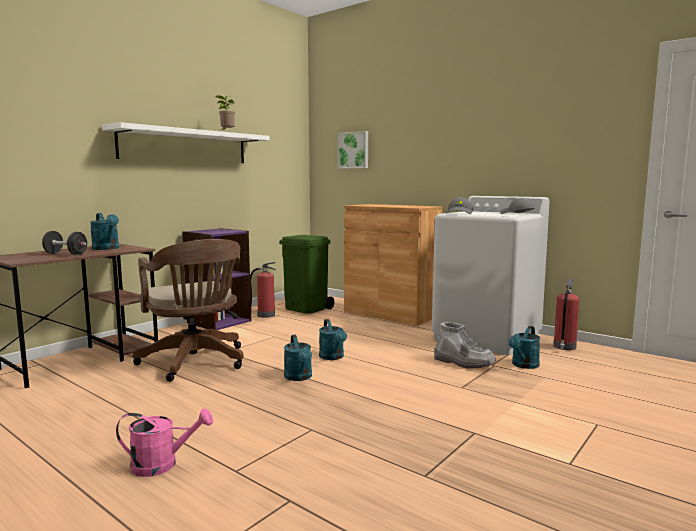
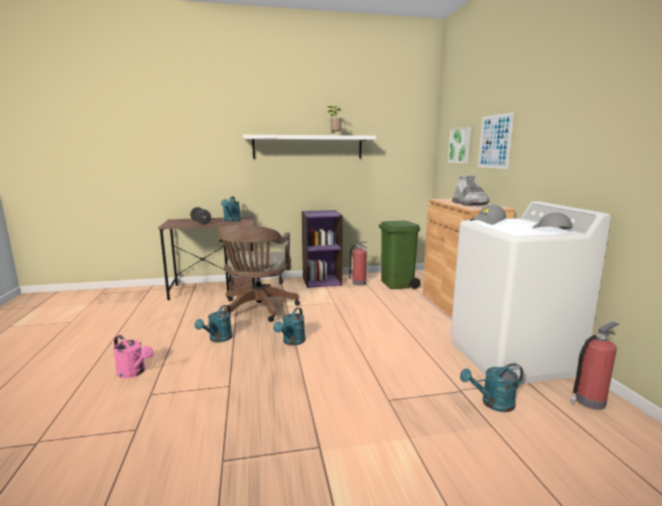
camera: 40 degrees right, 5 degrees up
(333, 357) = (341, 333): turquoise watering can -> turquoise watering can (218, 339)
(405, 145) = (494, 141): none -> picture
(464, 362) = (436, 377): grey boot -> grey boot (470, 204)

